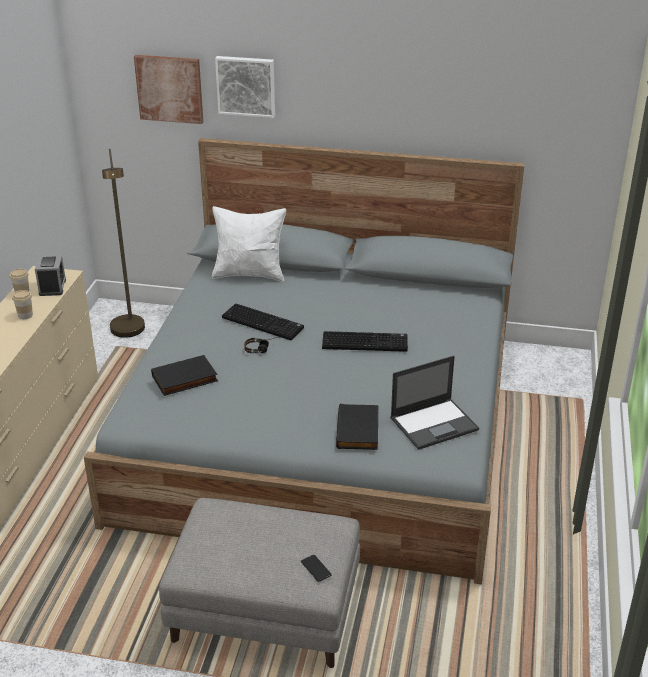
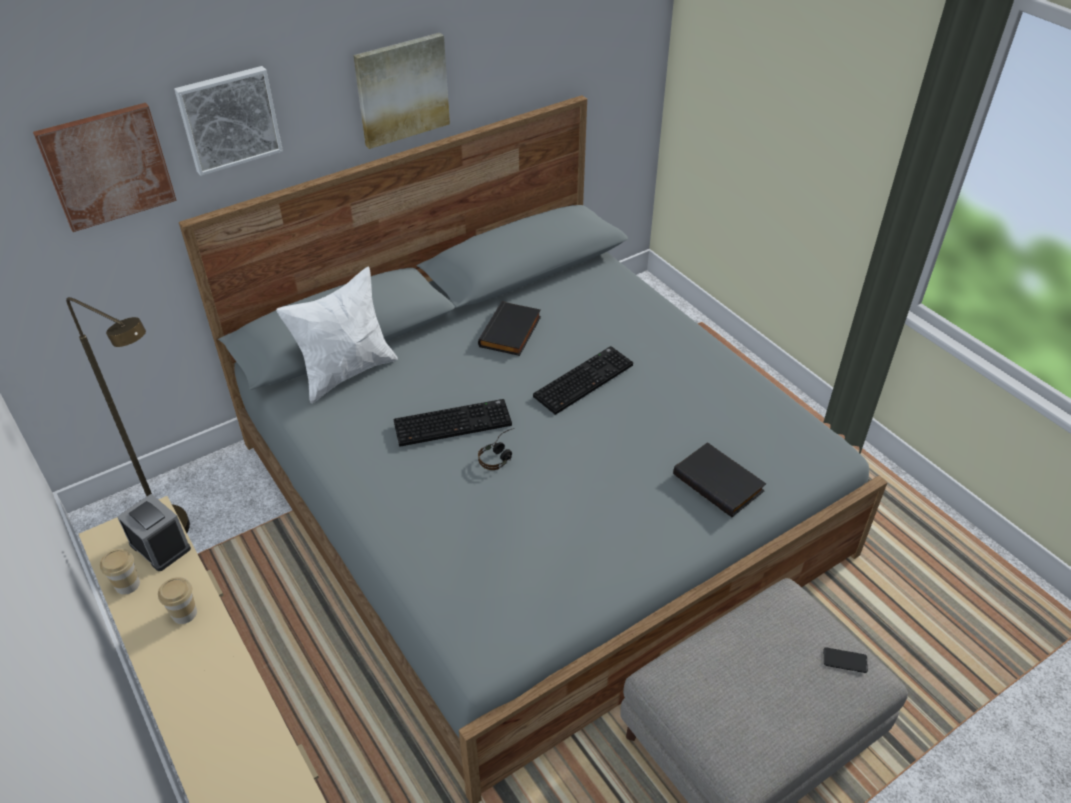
camera: 45 degrees left, 10 degrees up
(184, 379) = (481, 552): black book -> black book (511, 332)
(369, 107) = (401, 89): none -> picture
(434, 423) = (762, 426): laptop -> none

